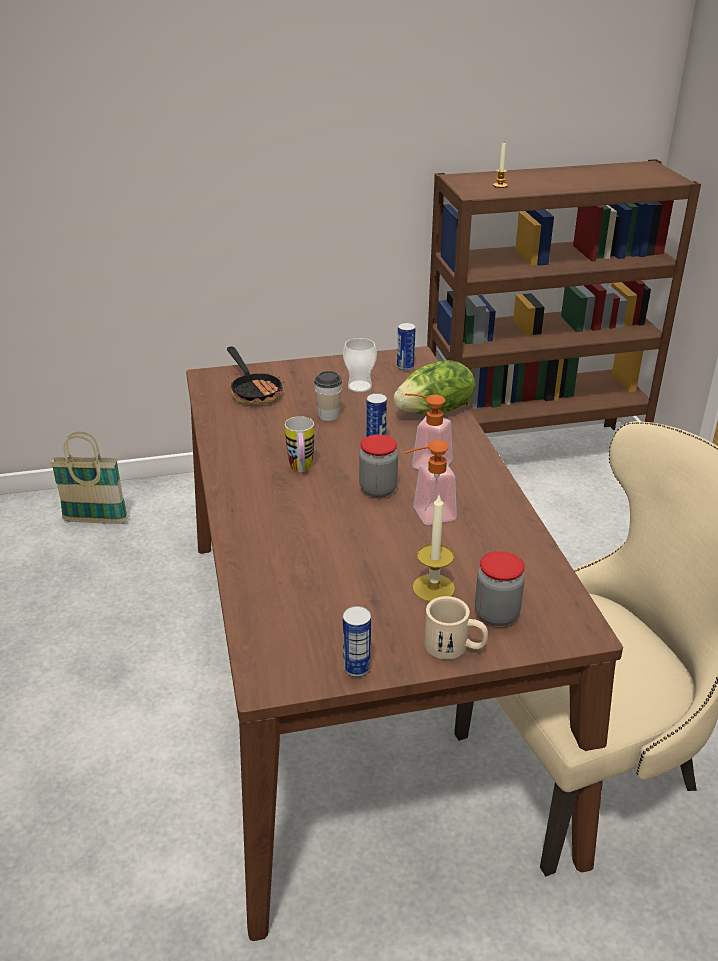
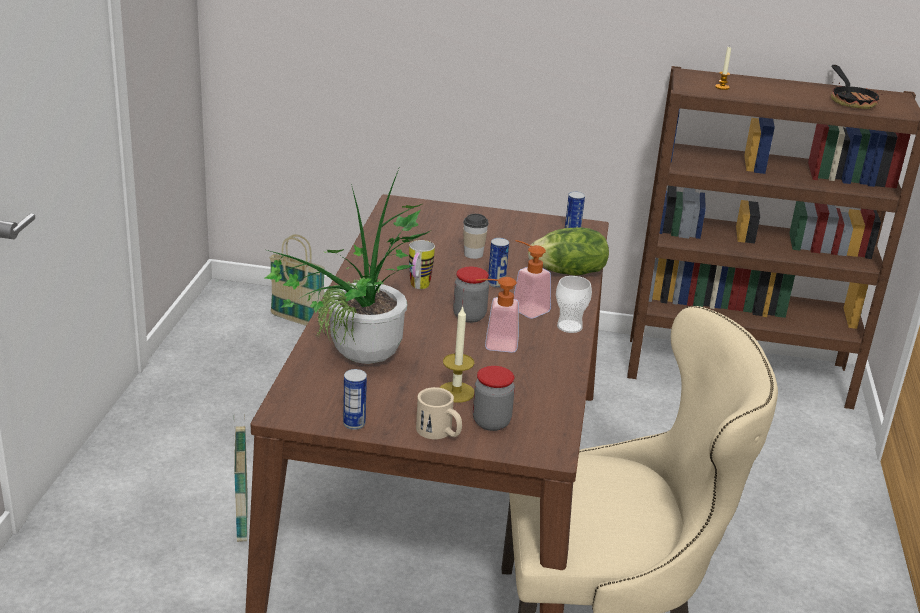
camera: 20 degrees right, 5 degrees down
(161, 774) = (242, 518): none -> basket
(254, 391) = (425, 222): frying pan -> frying pan (850, 100)
(305, 584) = (359, 363): none -> potted plant
(359, 386) = (518, 239): cup -> cup (569, 326)

